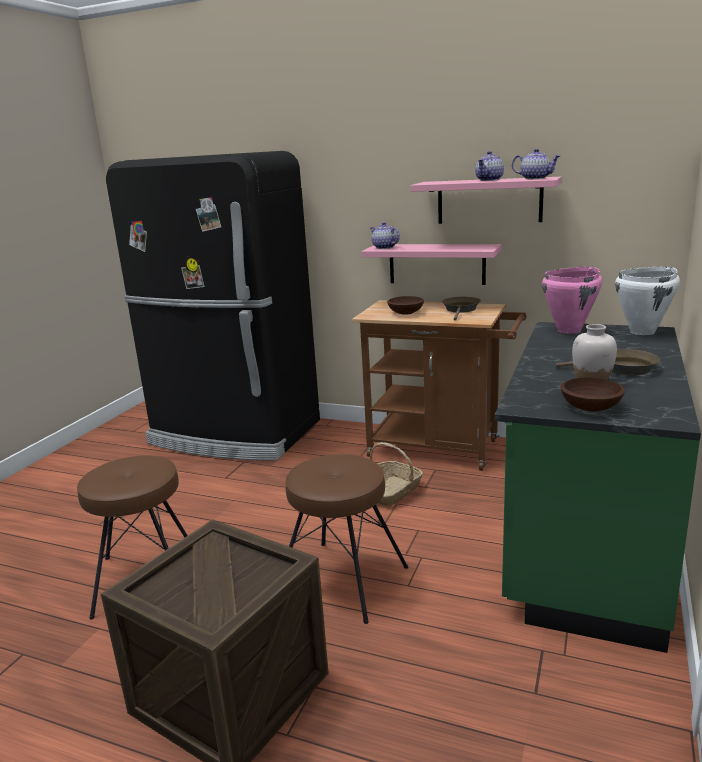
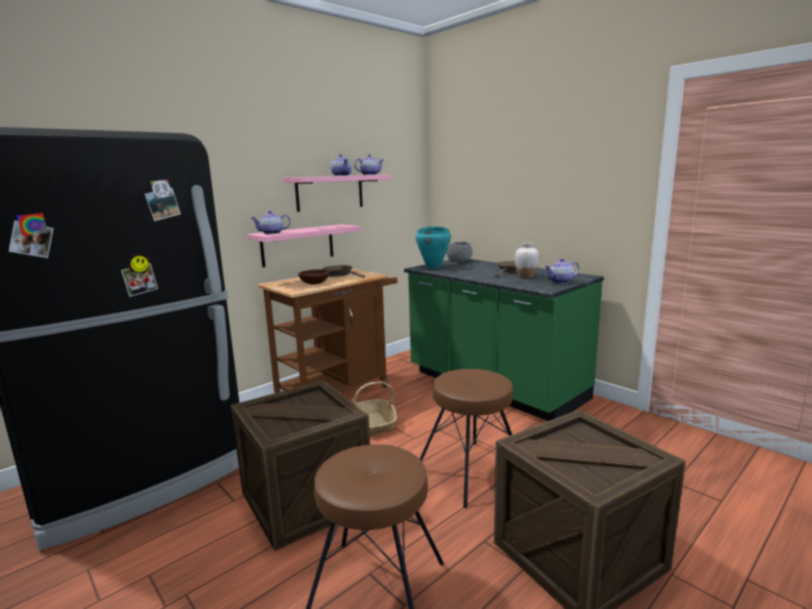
camera: 65 degrees left, 5 degrees down
(242, 505) = (306, 499): none -> crate
(569, 330) = (434, 267): pink cooking pot -> turquoise cooking pot
(591, 408) = (561, 281): brown bowl -> teapot
(643, 332) = (459, 261): white cooking pot -> grey bowl

